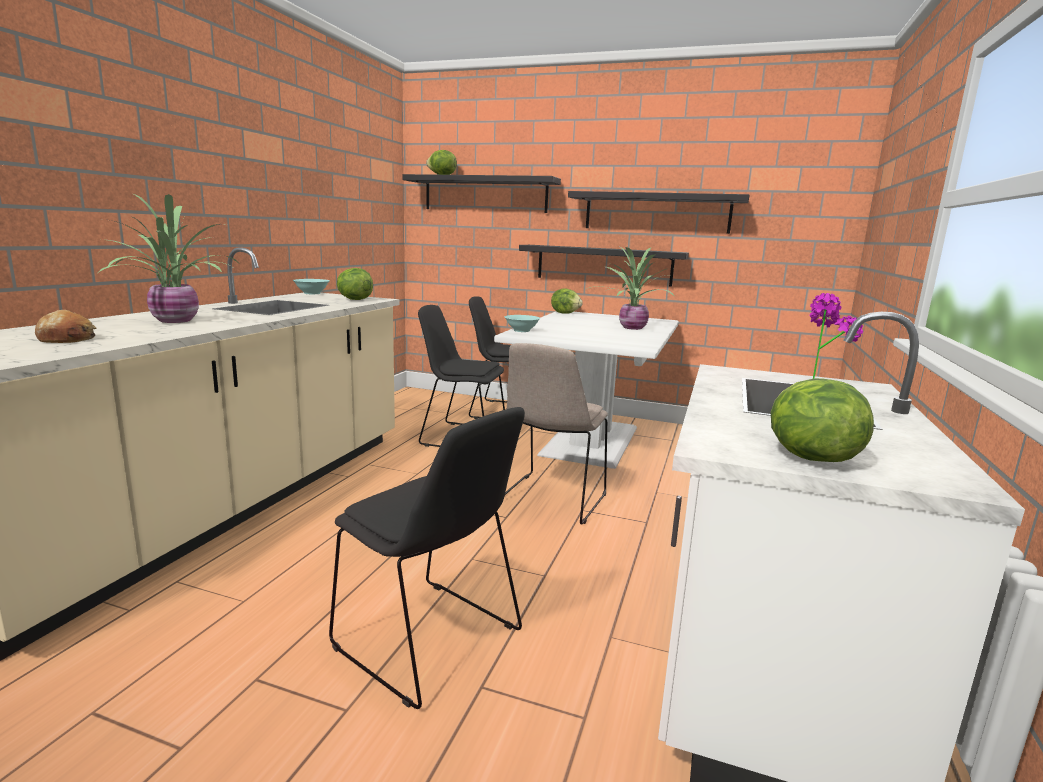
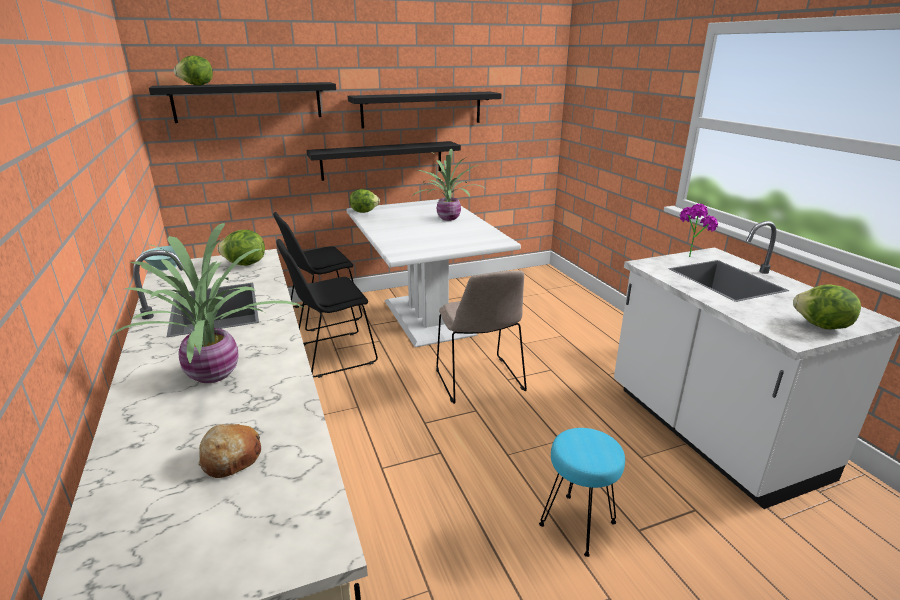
camera: 40 degrees left, 10 degrees up
(431, 641) = (578, 524): black chair -> turquoise stool
(521, 330) = (392, 248): turquoise bowl -> none

